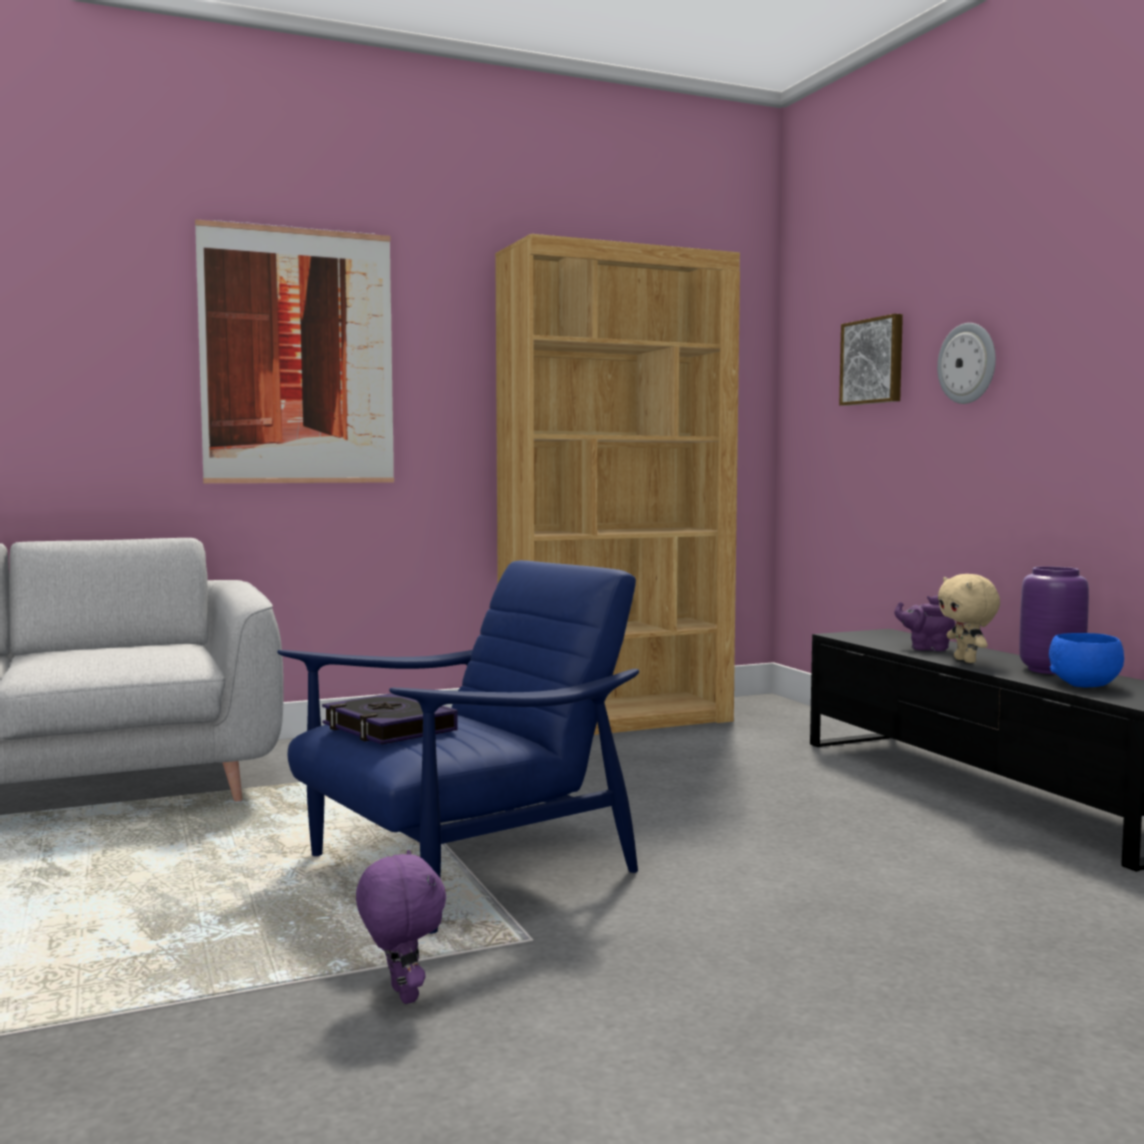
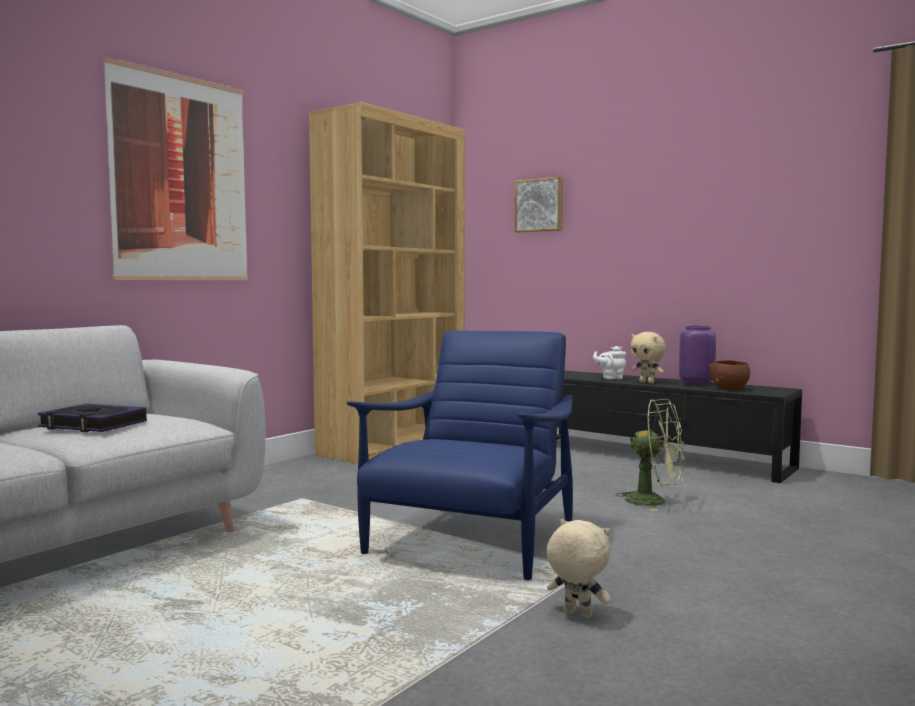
camera: 30 degrees left, 0 degrees up
(388, 728) = (445, 449): book -> book (93, 425)
(401, 995) = (577, 614): purple plush toy -> beige plush toy
(835, 861) = (654, 501): none -> green fan
(926, 648) = (611, 378): purple teapot -> white teapot
(968, 363) = (614, 209): wall clock -> none
(1085, 685) = (730, 388): blue bowl -> brown bowl

